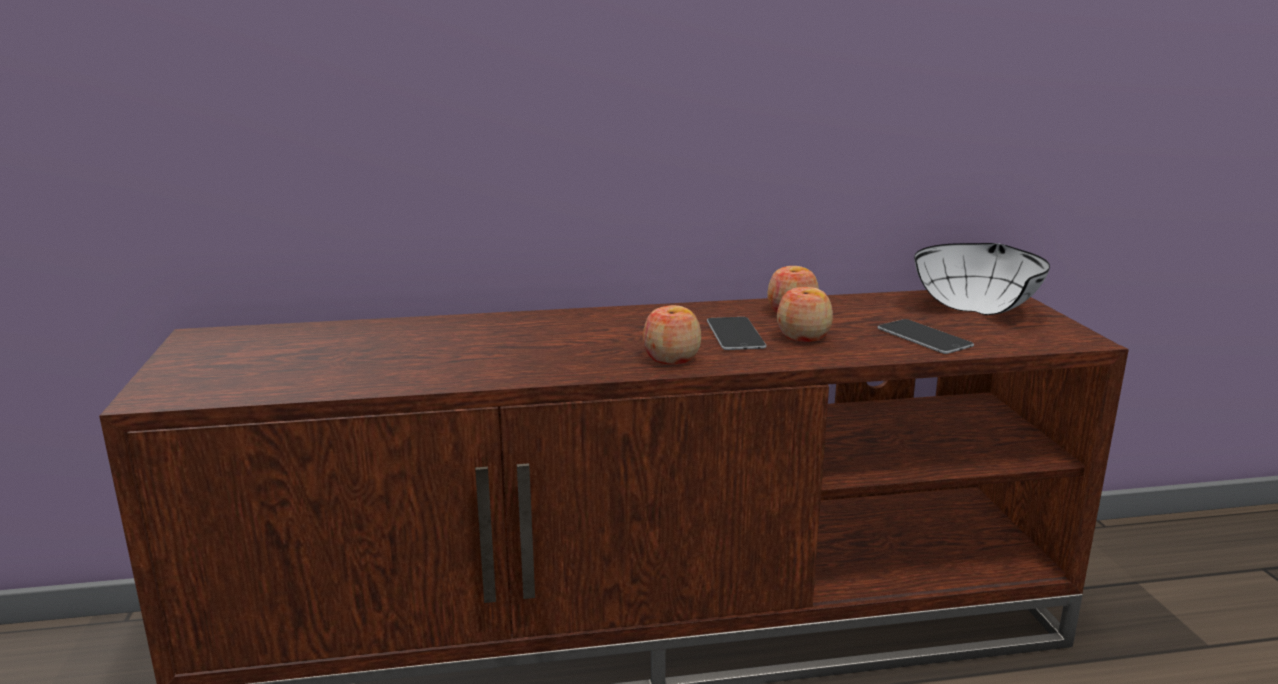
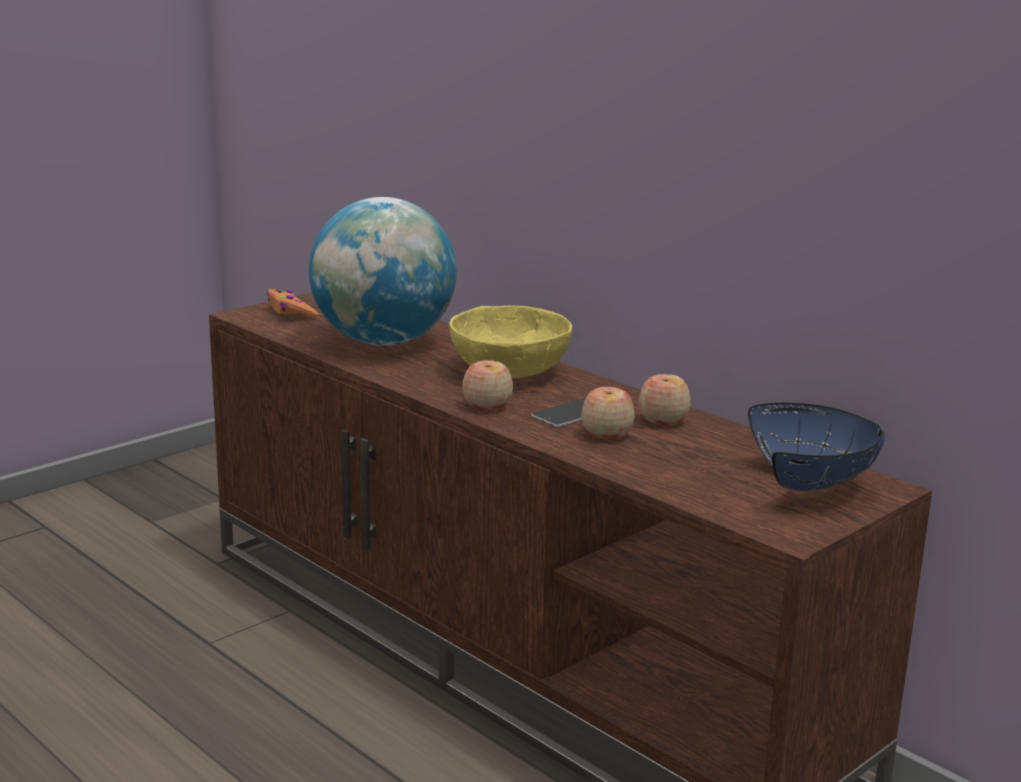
camera: 55 degrees right, 0 degrees up
(209, 371) = (291, 312): none -> orange game controller
(408, 354) = (384, 342): none -> globe
(588, 328) = (509, 370): none -> yellow bowl
(924, 337) = (682, 474): phone -> none
(976, 307) = (814, 483): white bowl -> blue bowl

